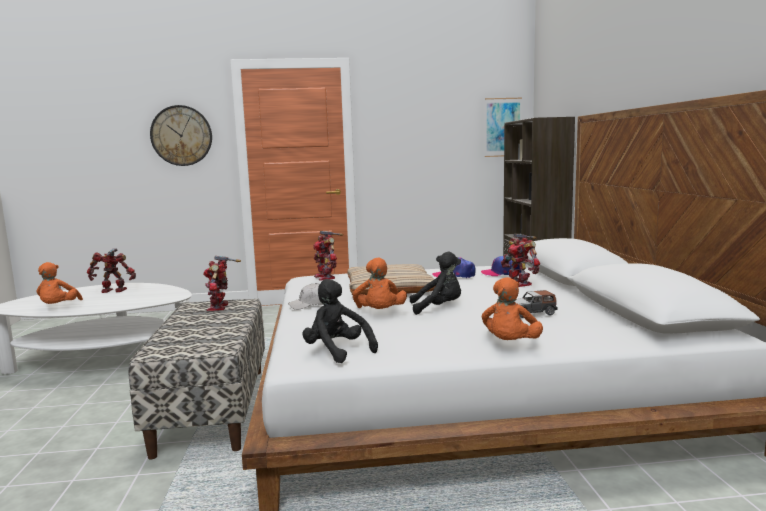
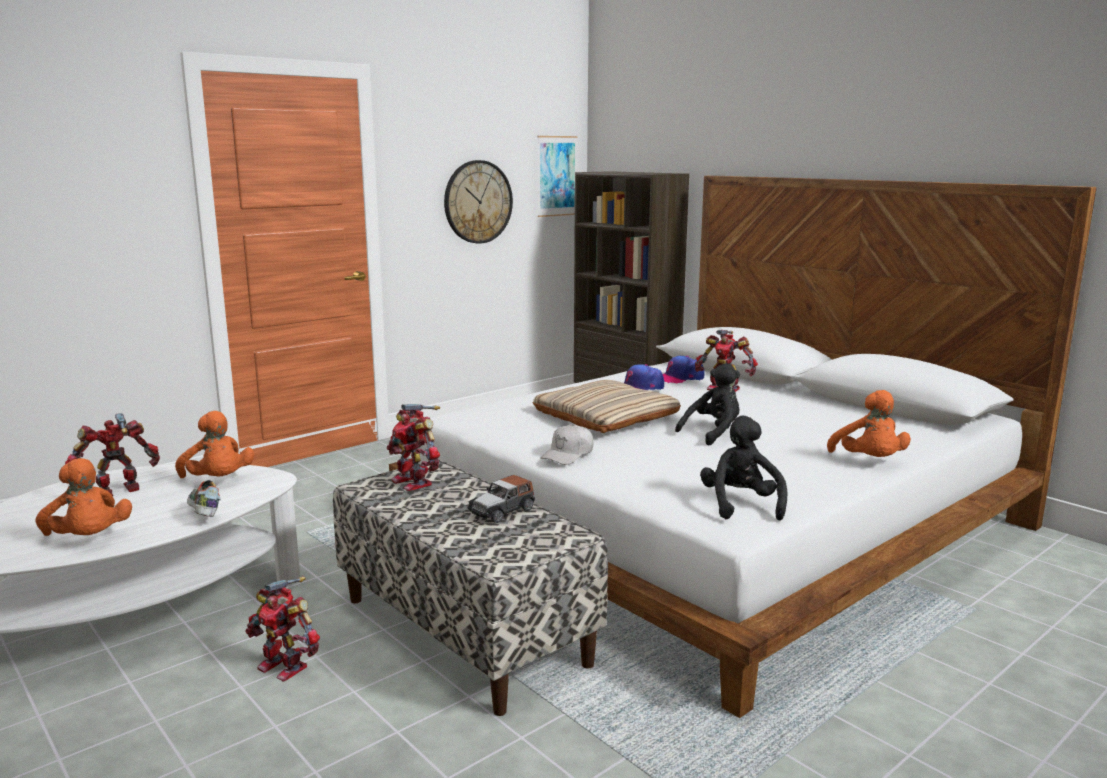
camera: 35 degrees left, 5 degrees up
(116, 306) = (203, 514): none -> shoe
(181, 135) = (95, 187): wall clock -> wall clock (478, 202)
(326, 277) = (495, 413): toy robot -> toy robot (285, 666)
(337, 351) = (741, 505): black plush toy -> black plush toy turned 75 degrees clockwise
(379, 313) = (673, 451): orange plush toy -> orange plush toy (218, 481)
(531, 313) = (814, 423): toy car -> toy car (502, 511)

